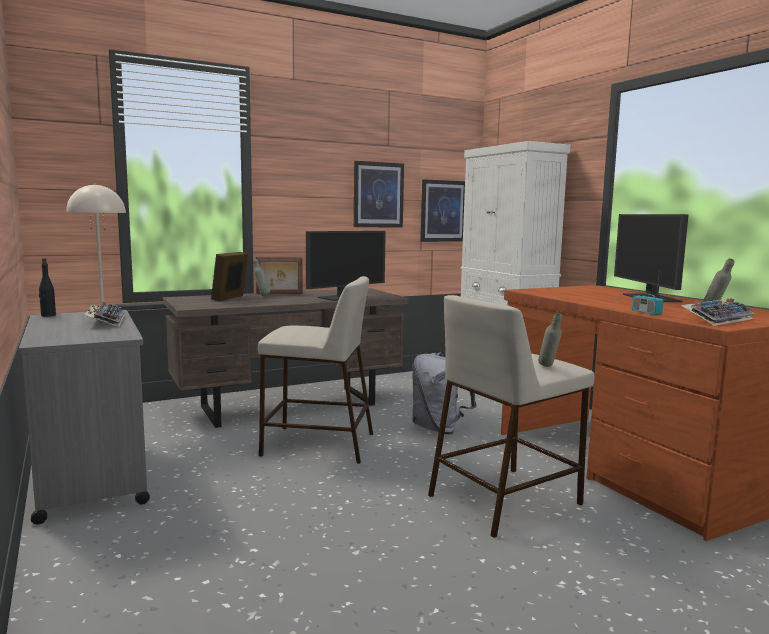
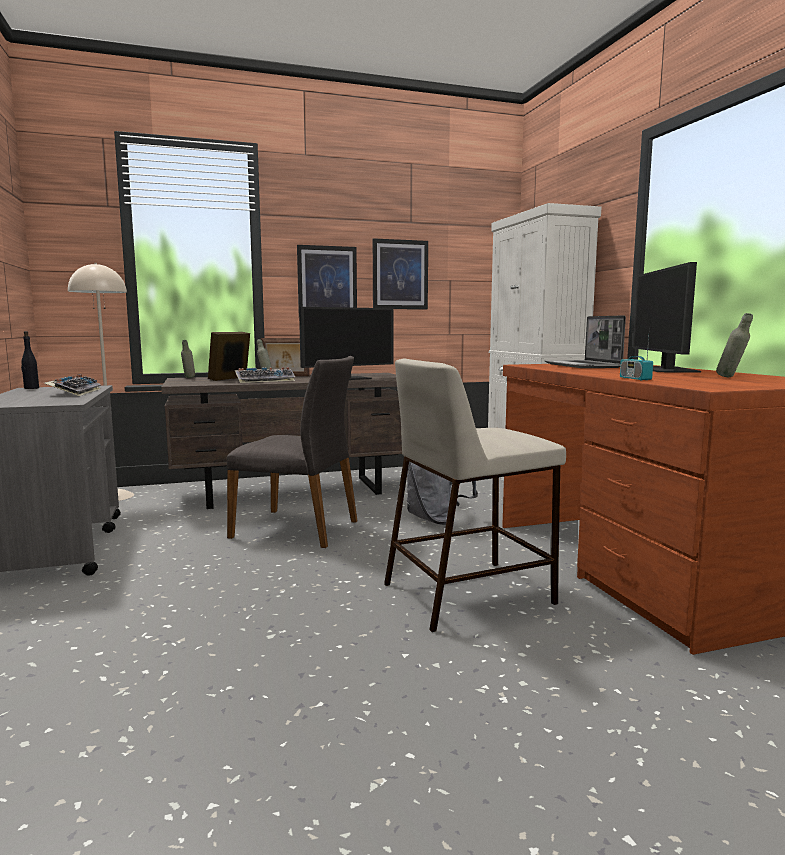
camera: 10 degrees right, 0 degrees up
(317, 444) = (297, 528): beige stool -> grey chair
(443, 211) = (474, 292): picture -> picture (327, 282)
(549, 367) = (508, 440): grey bottle -> grey bottle (188, 378)
(576, 292) = (583, 366): none -> laptop
(717, 319) = (717, 383): keyboard -> keyboard (265, 380)

